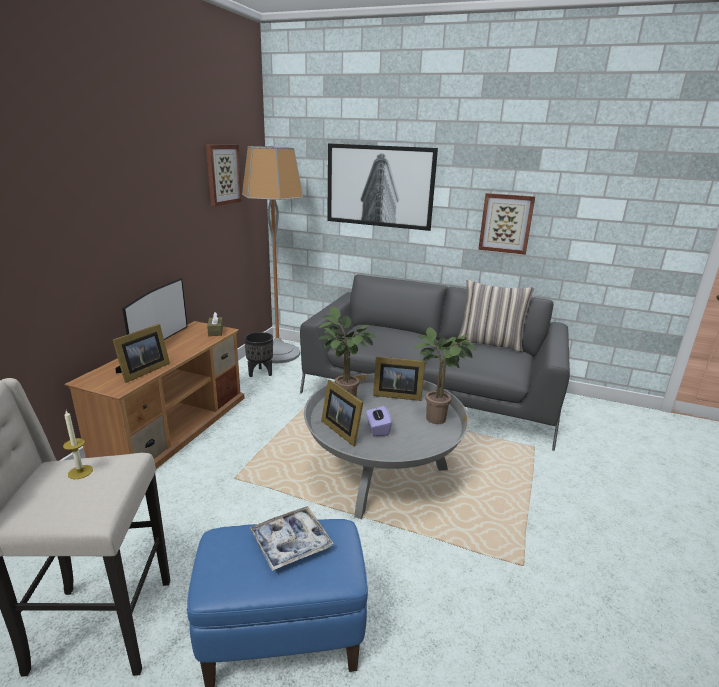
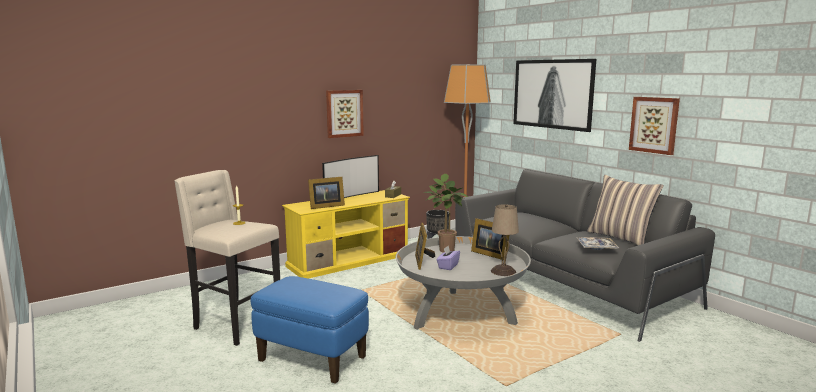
camera: 35 degrees right, 10 degrees down
(174, 428) = (350, 260): brown tv stand -> yellow tv stand
(223, 174) = (429, 85): picture -> picture (344, 113)
(291, 543) = (320, 288): tray -> tray (596, 247)
(439, 419) = (503, 271): potted plant -> beige table lamp

